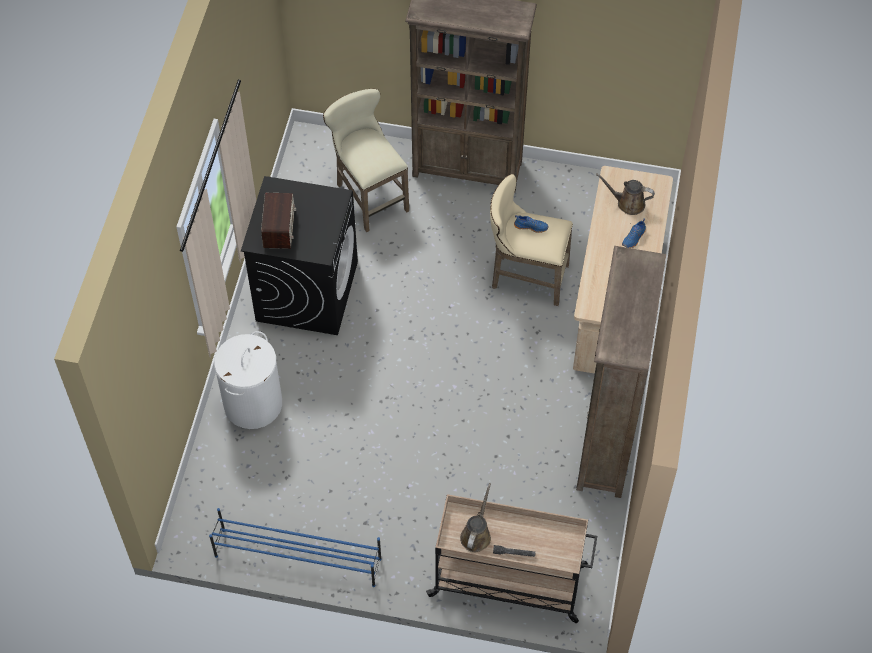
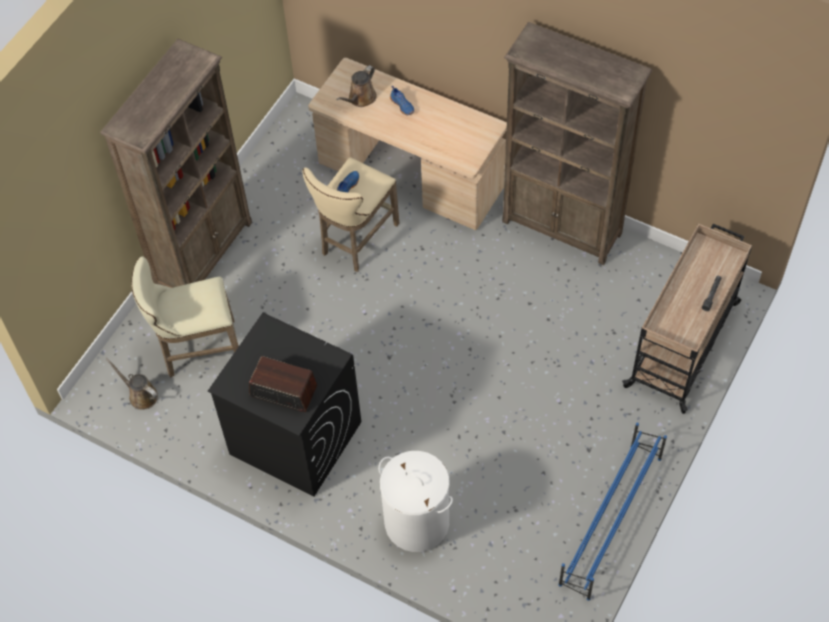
camera: 70 degrees left, 0 degrees up
(476, 534) = (684, 319): brown watering can -> brown watering can (141, 395)

